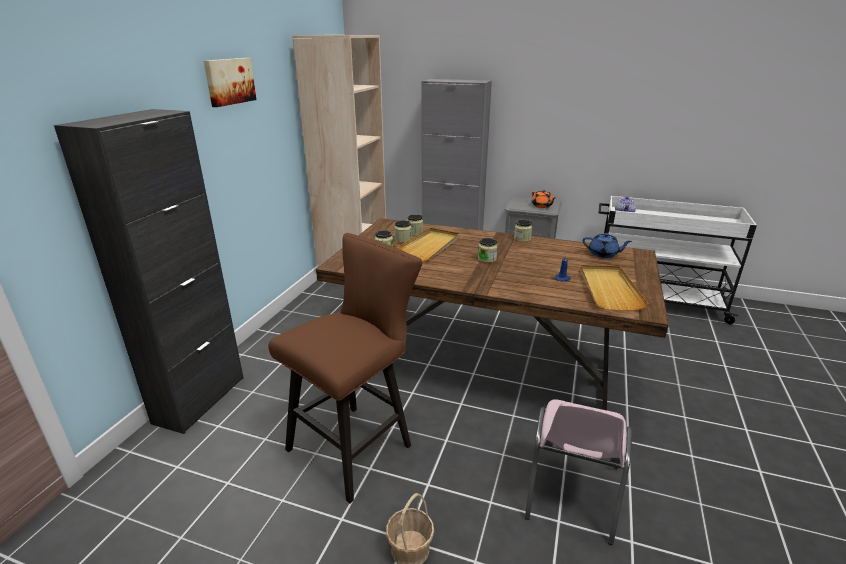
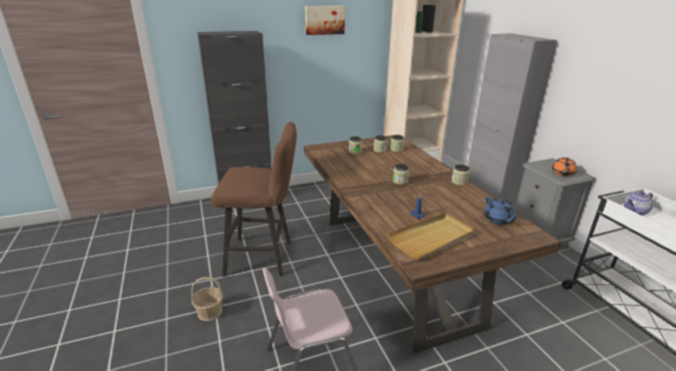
camera: 50 degrees right, 0 degrees up
(429, 247) = (384, 160): beige tray -> none

